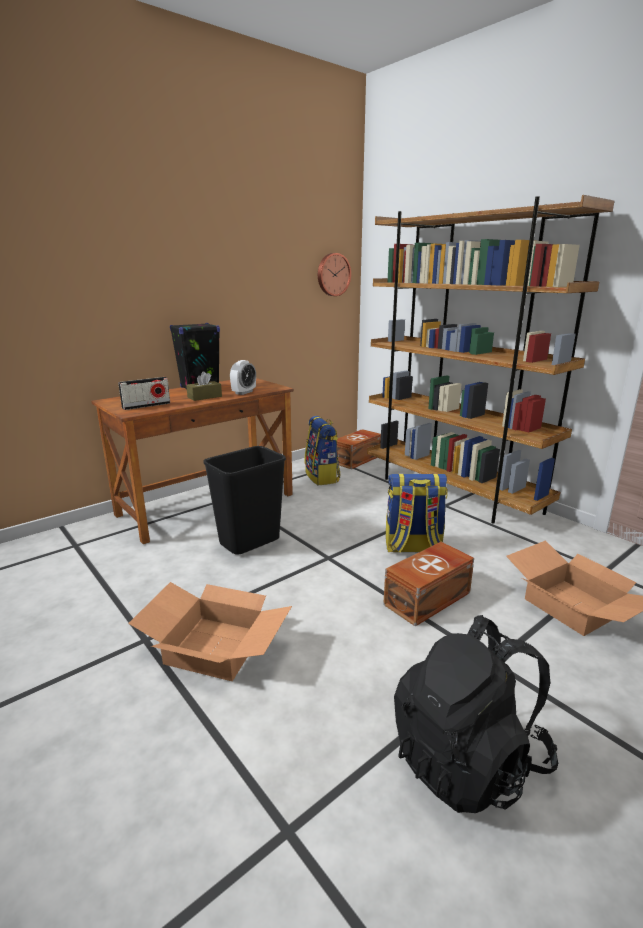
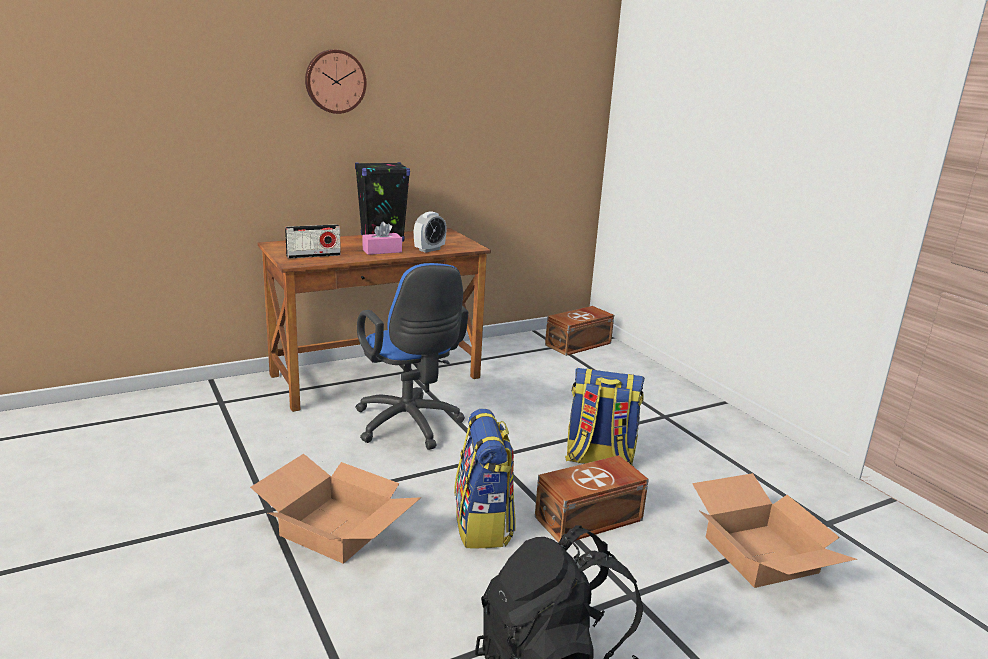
camera: 10 degrees right, 0 degrees up
(204, 397) = (382, 251): brown tissue box -> pink tissue box
(249, 542) = (410, 426): black trash can -> blue office chair
(322, 477) = (525, 361): backpack -> backpack (483, 525)
(333, 274) = (570, 108): wall clock -> wall clock (335, 81)
(451, 492) = (681, 401): brown bookcase -> none

